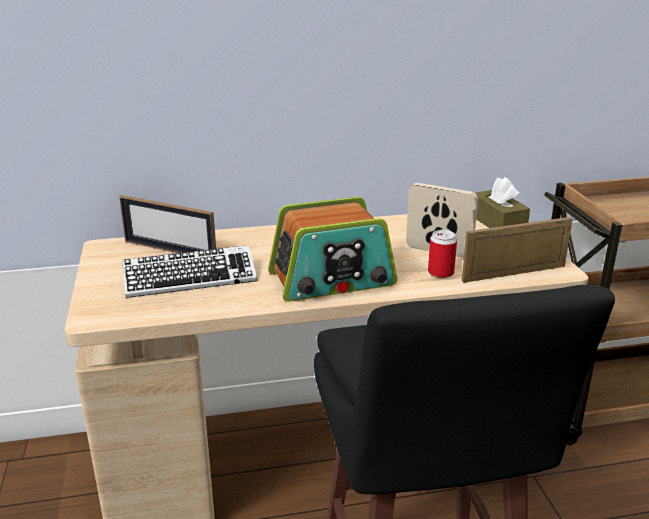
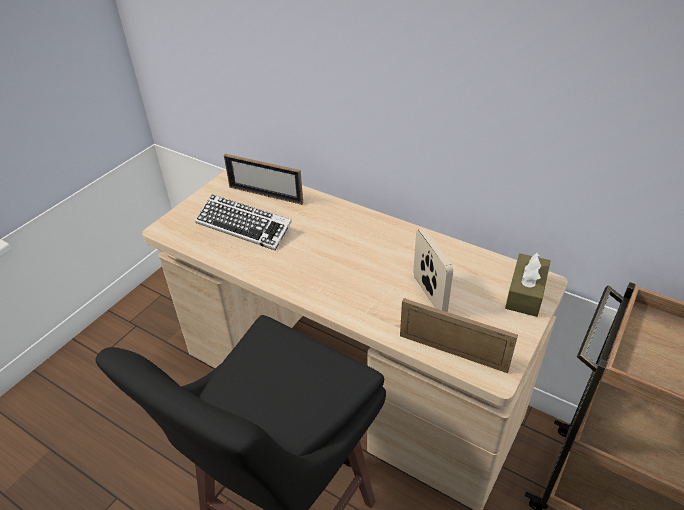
camera: 45 degrees right, 15 degrees up
(170, 250) = (265, 195): picture frame -> picture frame turned 45 degrees counterclockwise
(332, 279) = (318, 277): radio -> none
(440, 273) = (397, 316): can -> none

